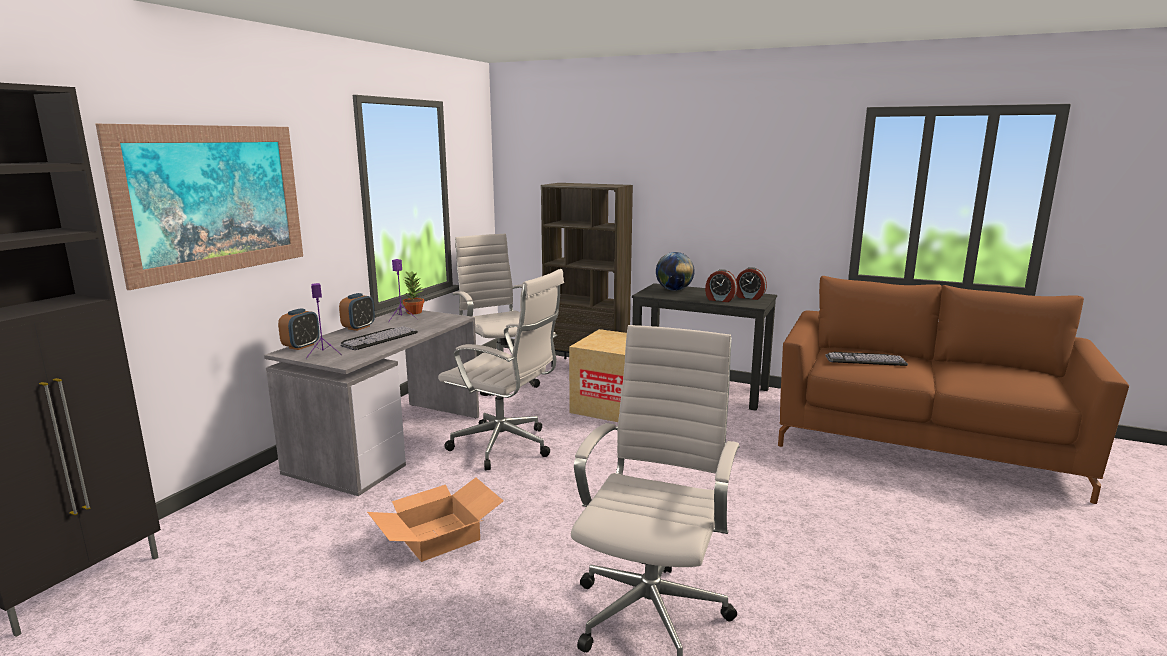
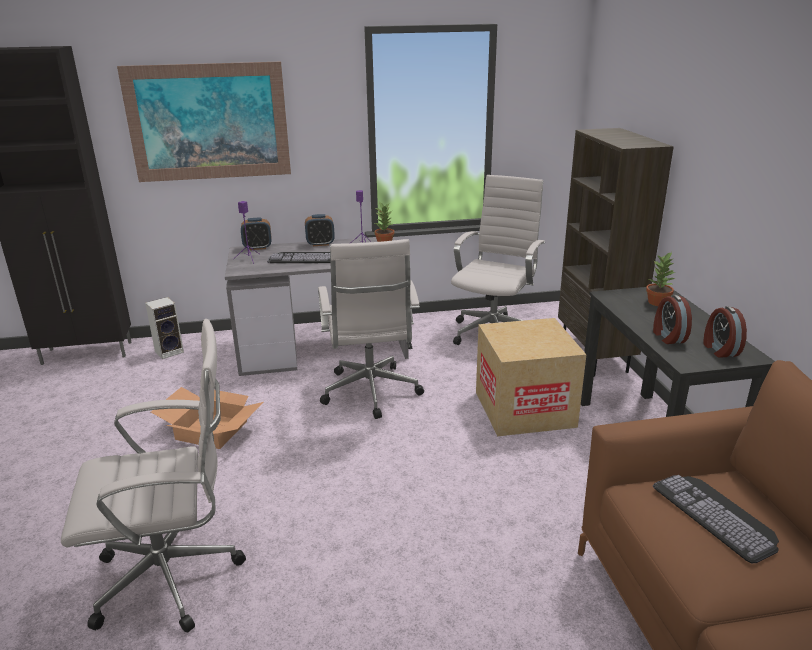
camera: 55 degrees right, 10 degrees up
(215, 523) = (170, 351): none -> speaker
(674, 290) = (658, 302): globe -> potted plant

